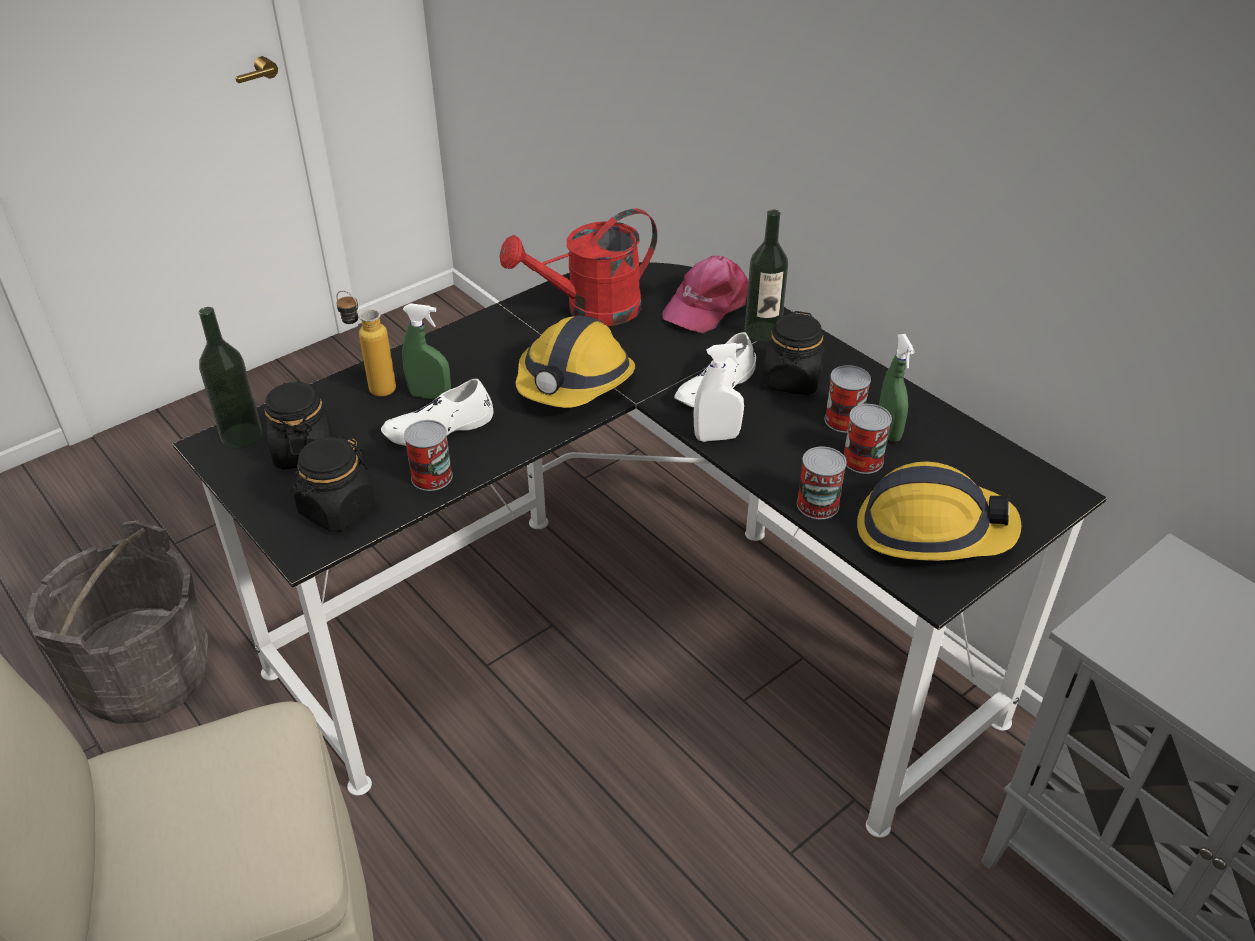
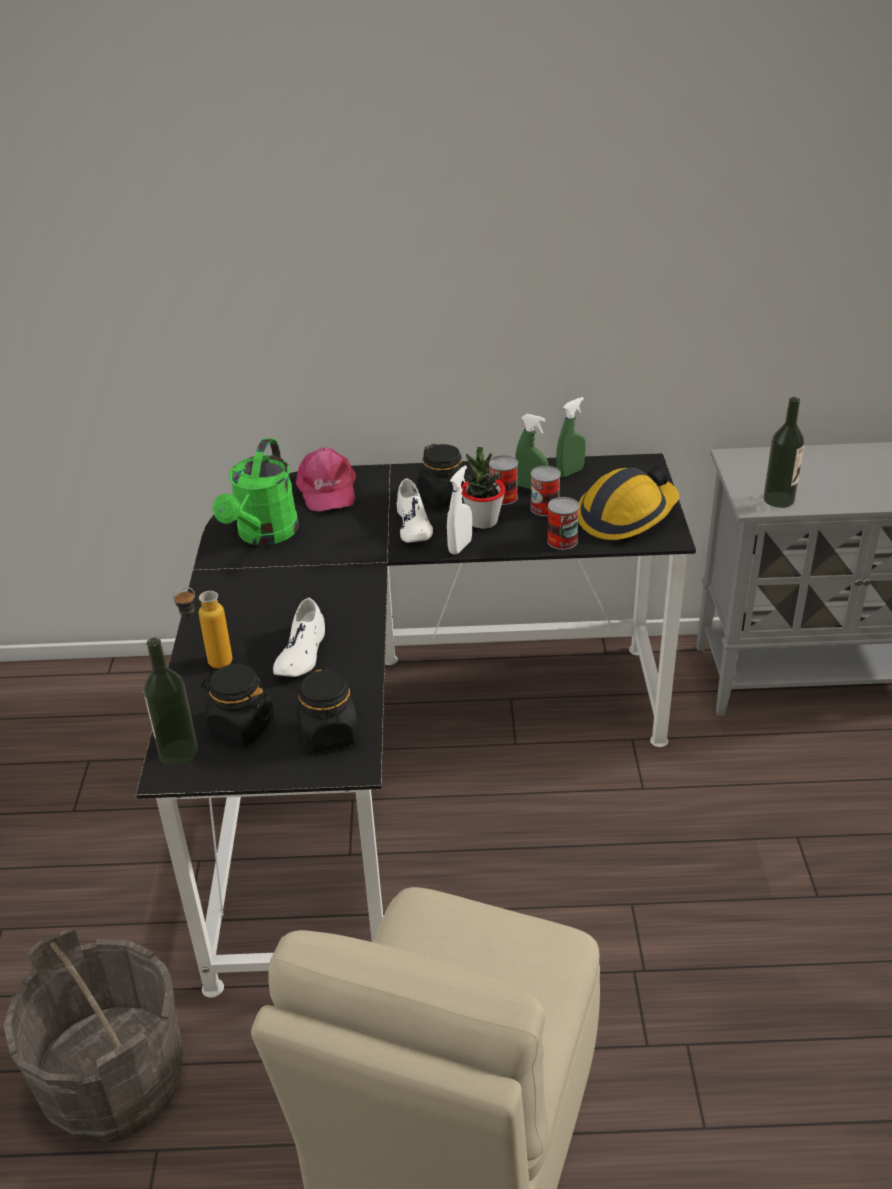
camera: 50 degrees left, 5 degrees down
(430, 396) = (259, 642): green spray bottle -> green spray bottle (570, 472)
(431, 477) = (349, 677): can -> none
(574, 382) = (332, 575): hard hat -> none
(590, 310) = (264, 535): red watering can -> green watering can
(762, 332) = (384, 483): bottle -> bottle (778, 499)
(781, 429) = (483, 521): none -> potted plant

